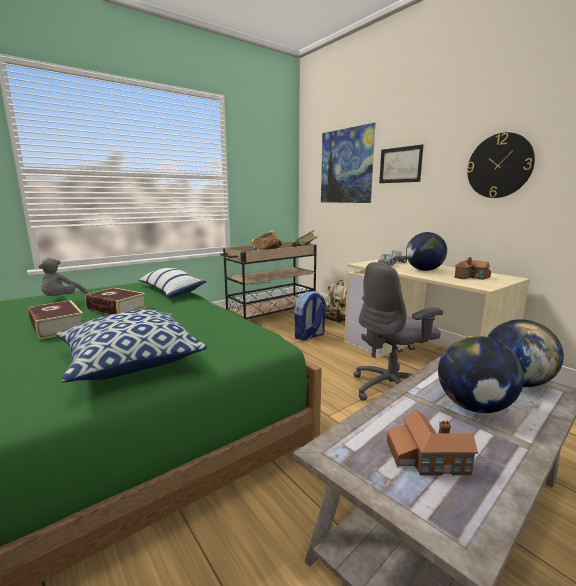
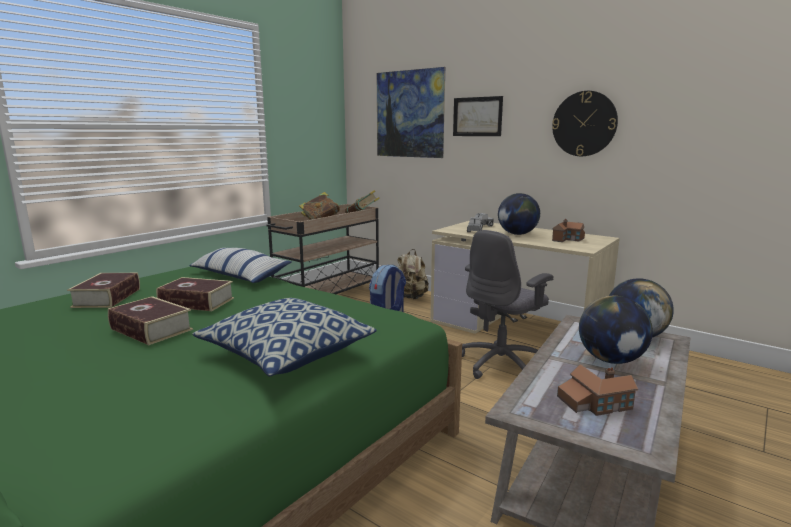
camera: 15 degrees left, 0 degrees up
(62, 299) = (107, 297): grey plush toy -> book

